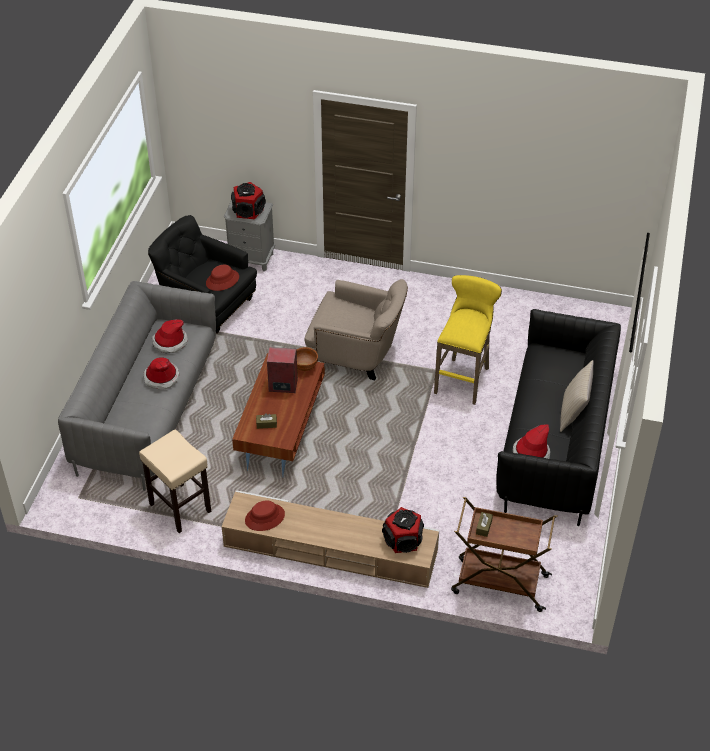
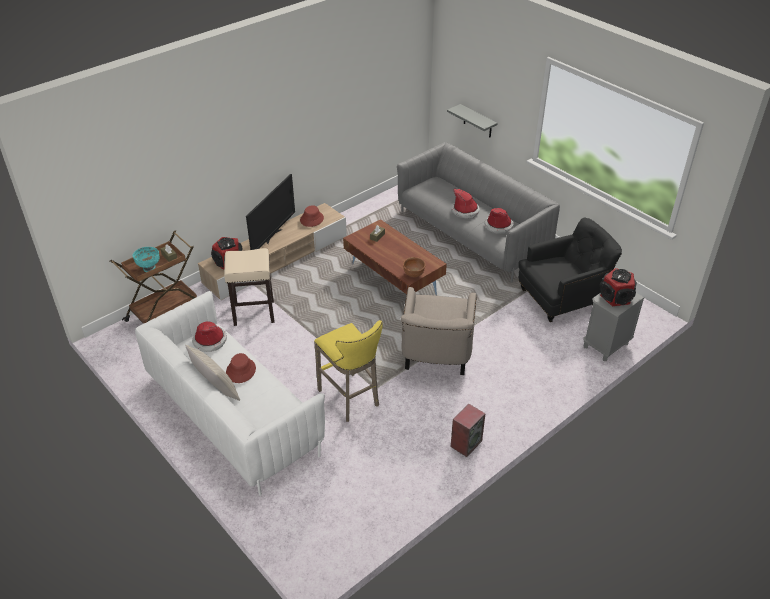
camera: 125 degrees right, 5 degrees down
(45, 361) = (477, 121): none -> grey shelf
(181, 508) = (373, 218): beige stool -> beige stool (253, 313)
(222, 280) = (549, 272): red hat -> red hat (240, 370)
(282, 385) = (406, 257): speaker -> speaker (466, 443)
(325, 533) = (272, 236): none -> television
(357, 353) = (436, 353): beige armchair -> beige armchair turned 45 degrees counterclockwise
(516, 530) = (149, 268): none -> turquoise bowl
(554, 441) = (235, 414): black sofa -> white sofa

